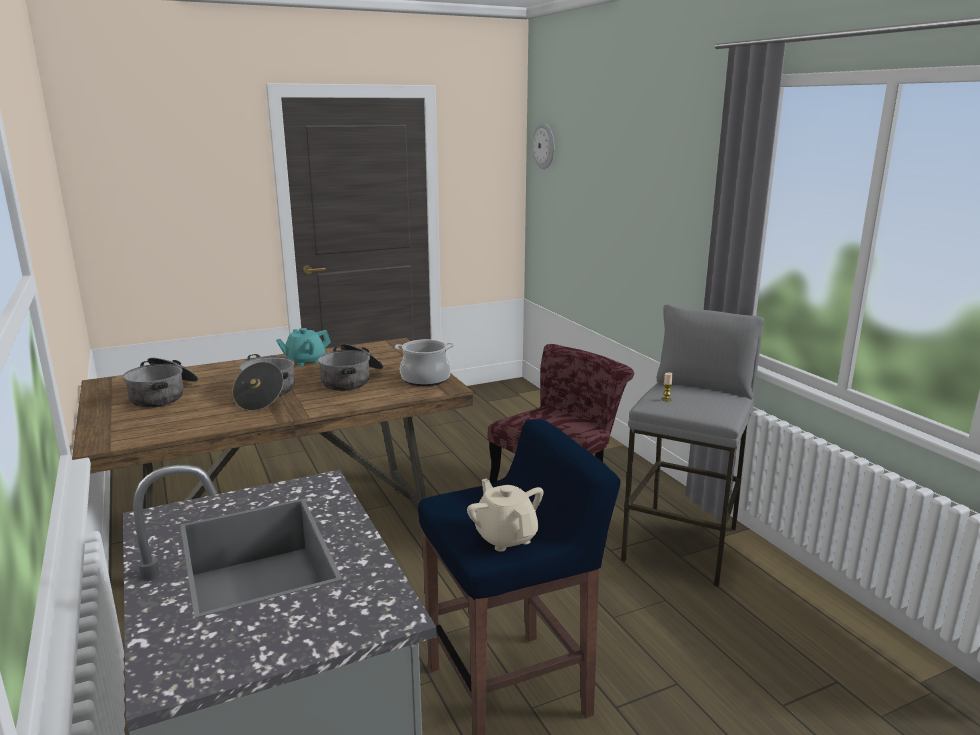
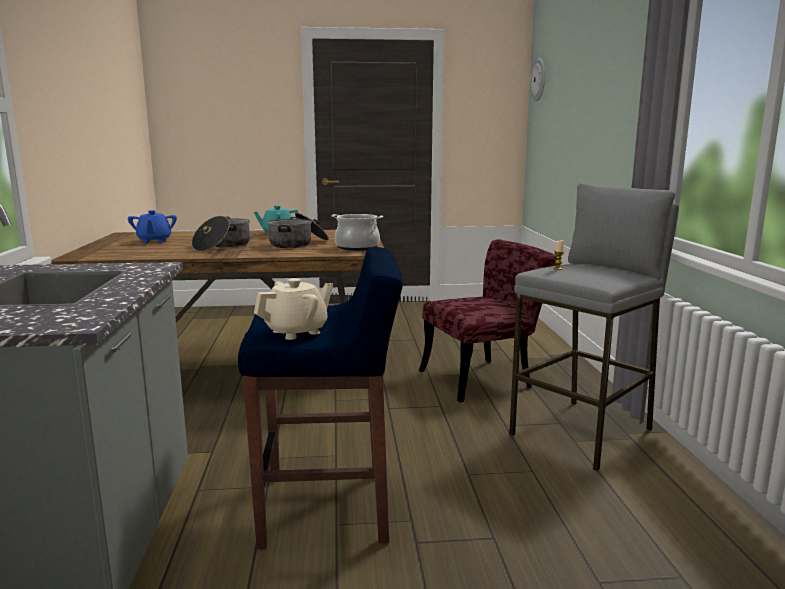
camera: 20 degrees right, 5 degrees down
(164, 395) = (154, 241): cooking pot -> blue teapot
(505, 537) = (297, 332): beige teapot -> beige teapot turned 60 degrees clockwise

